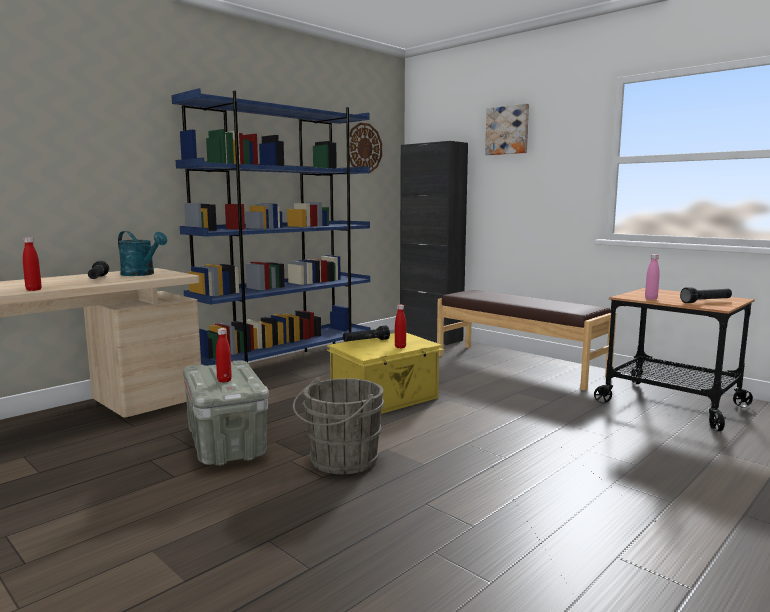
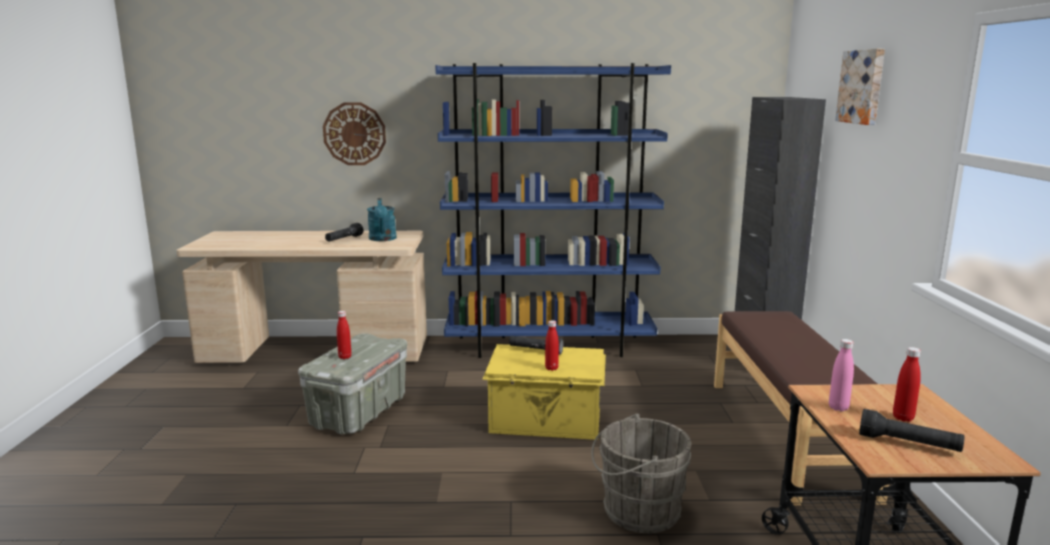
camera: 45 degrees right, 5 degrees up
(33, 290) = (275, 247): red bottle -> red bottle (903, 418)
(340, 461) = (390, 465): grey bucket -> grey bucket (636, 511)
(364, 148) = (705, 101): wall clock -> wall clock (354, 134)

